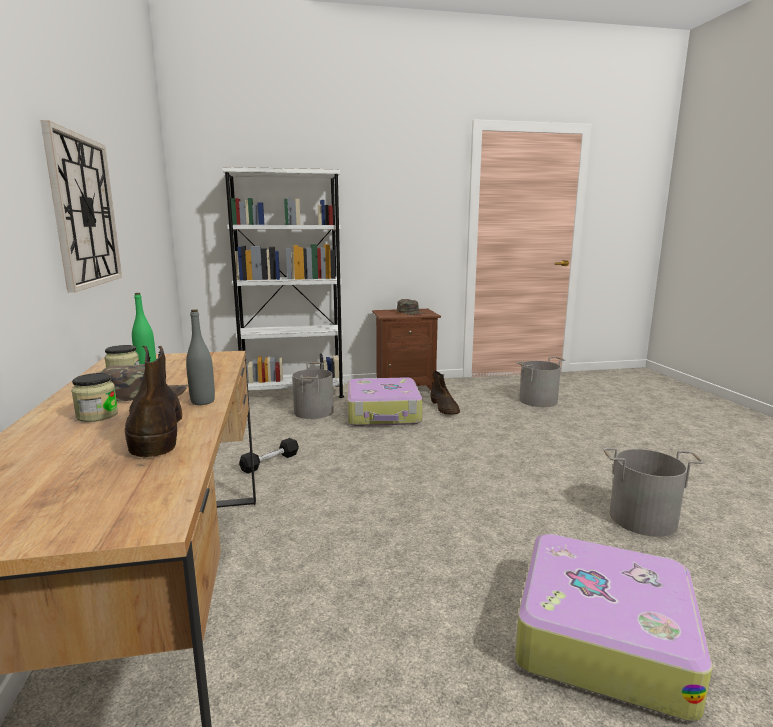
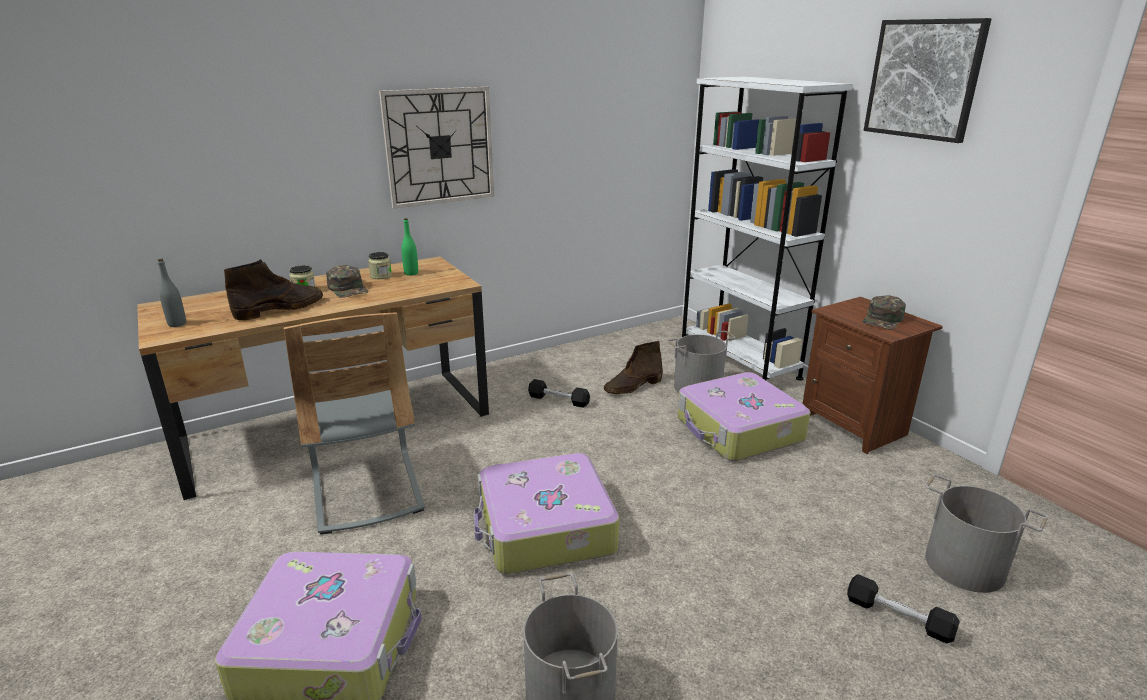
camera: 70 degrees right, 10 degrees up
(203, 401) = (333, 306): grey bottle -> grey bottle (177, 324)
(342, 597) = (366, 490): none -> grey chair
(383, 170) = (924, 79): none -> picture
(444, 408) = (812, 472): brown boot -> brown boot (632, 386)
(464, 500) = (544, 528): none -> suitcase
(573, 422) = (898, 617): none -> black dumbbell

